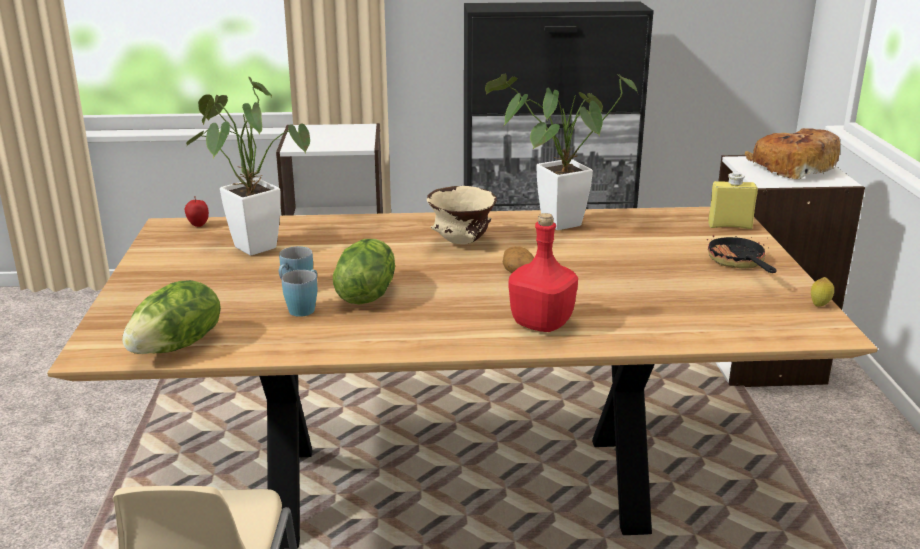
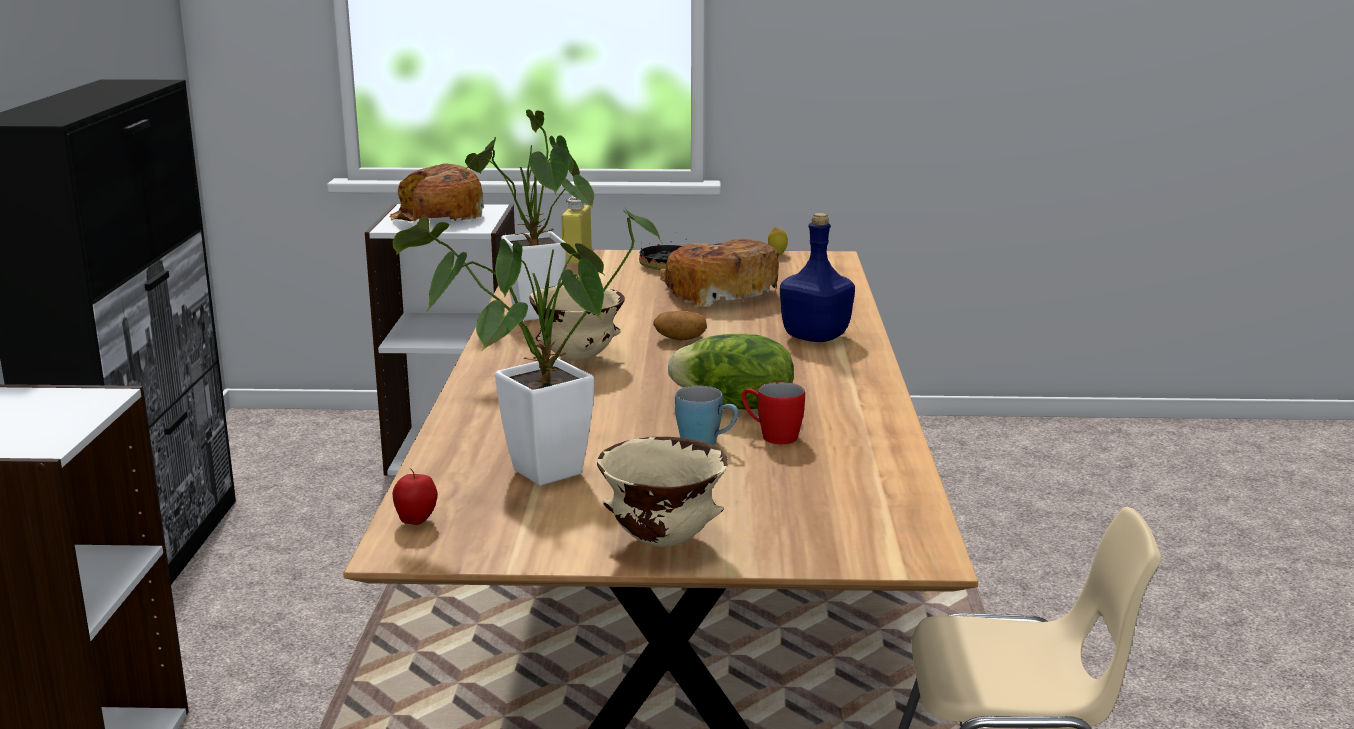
camera: 85 degrees left, 5 degrees down
(148, 280) = (662, 541): none -> beige bowl
(178, 346) = (888, 501): lettuce -> none
(305, 307) = (771, 436): blue mug -> red mug
(540, 323) = (815, 337): red bottle -> blue bottle
(657, 282) = (719, 293): none -> bread

